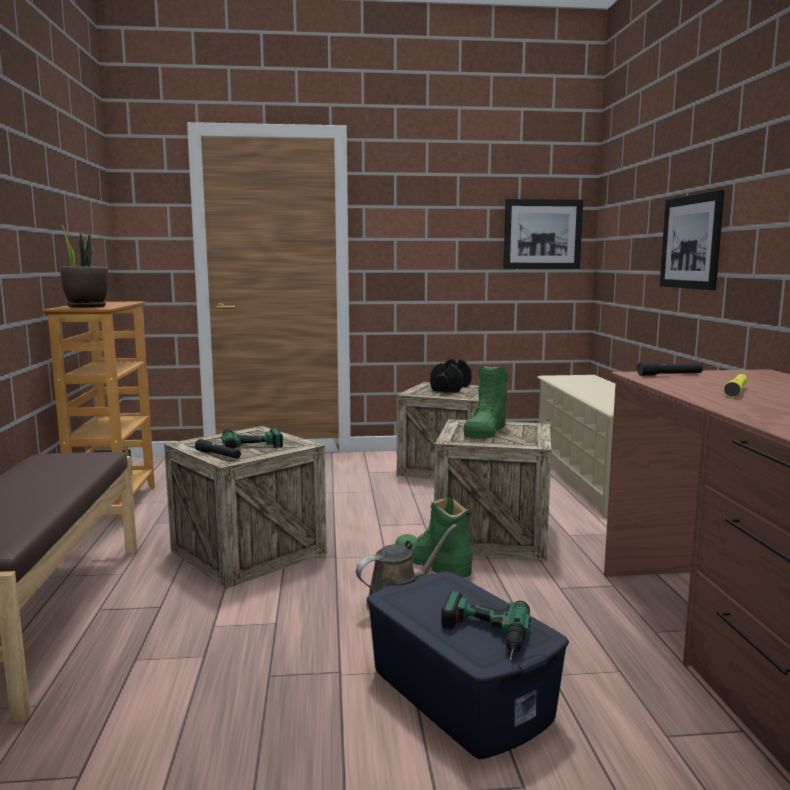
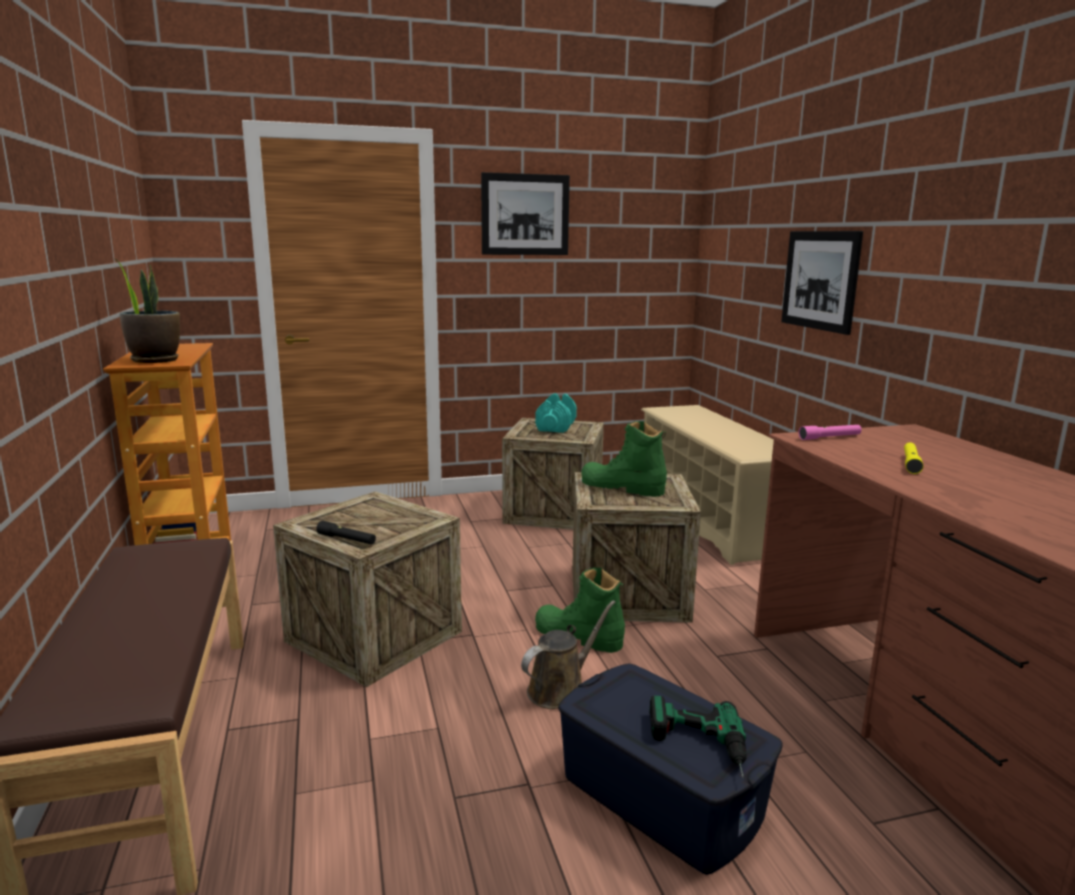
camera: 10 degrees left, 5 degrees up
(250, 441) = (372, 516): power drill -> none
(451, 388) = (556, 426): black dumbbell -> turquoise dumbbell
(486, 430) = (622, 487): green boot -> green boot turned 105 degrees clockwise
(542, 234) = (644, 255): picture -> picture (525, 214)
(670, 375) = (830, 437): black flashlight -> pink flashlight

